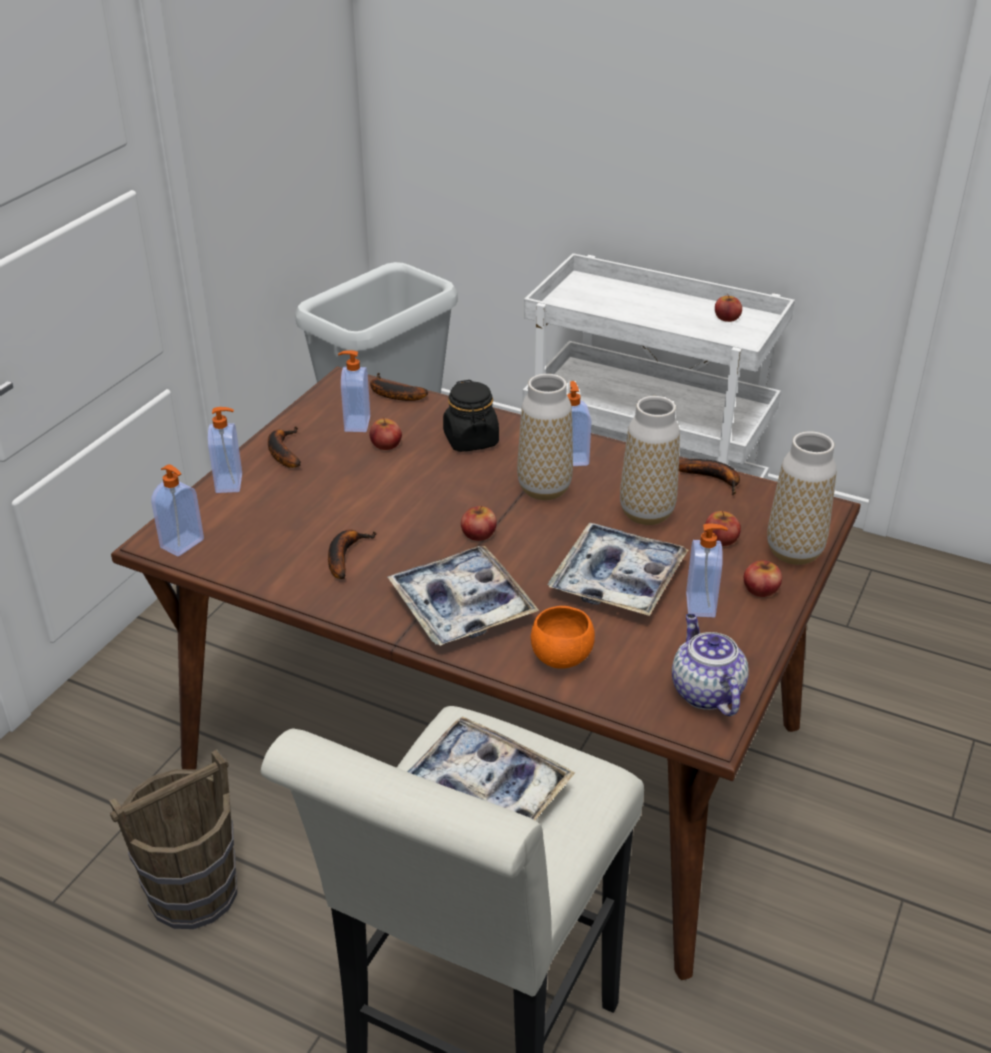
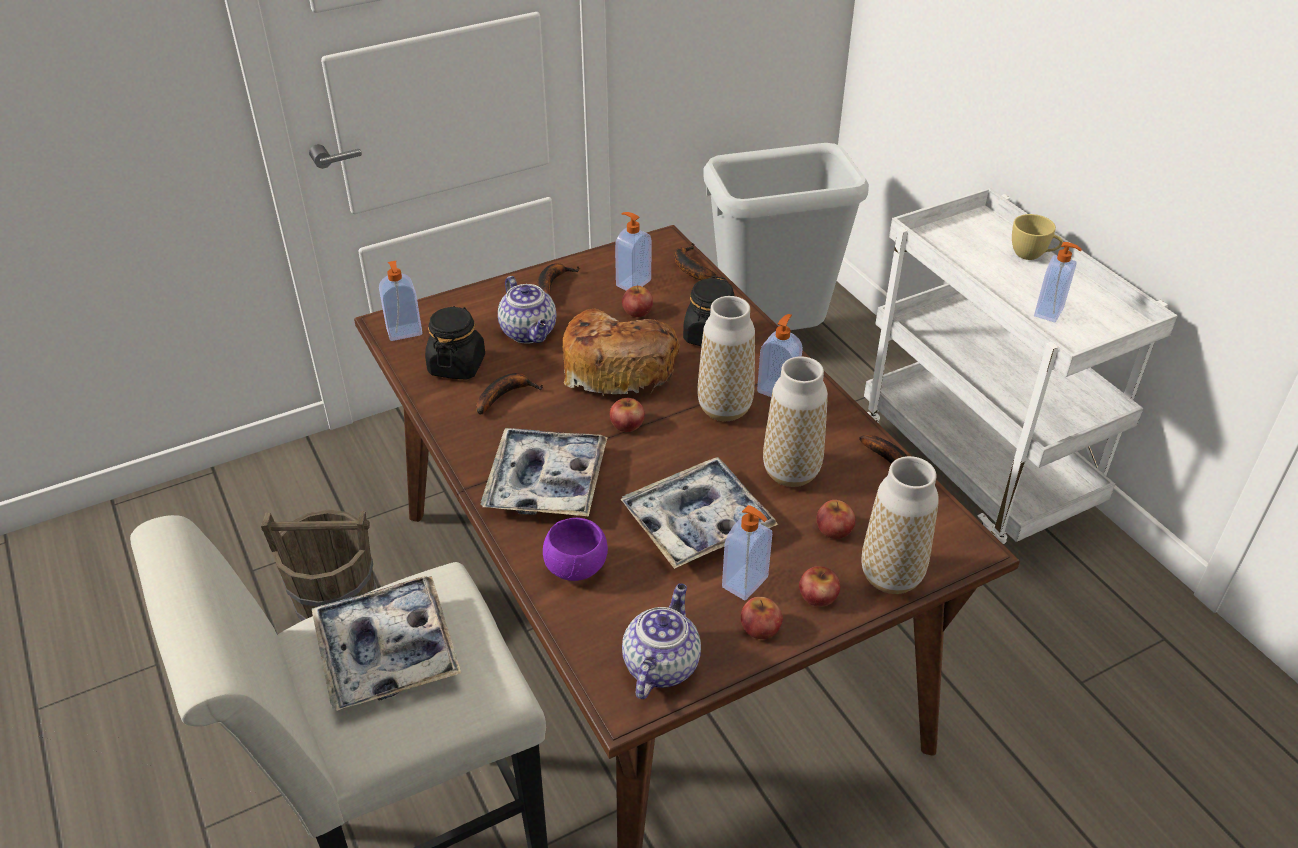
camera: 35 degrees right, 5 degrees up
(230, 483) = (487, 296): soap dispenser -> soap dispenser (1050, 312)
(269, 550) = (457, 365): none -> black jar
(308, 498) = (530, 333): none -> teapot
(418, 492) = (617, 365): none -> bread
(561, 657) = (576, 567): orange bowl -> purple bowl
(646, 295) = (1032, 255): none -> yellow cup
(727, 317) = (1094, 308): apple -> apple (760, 627)

